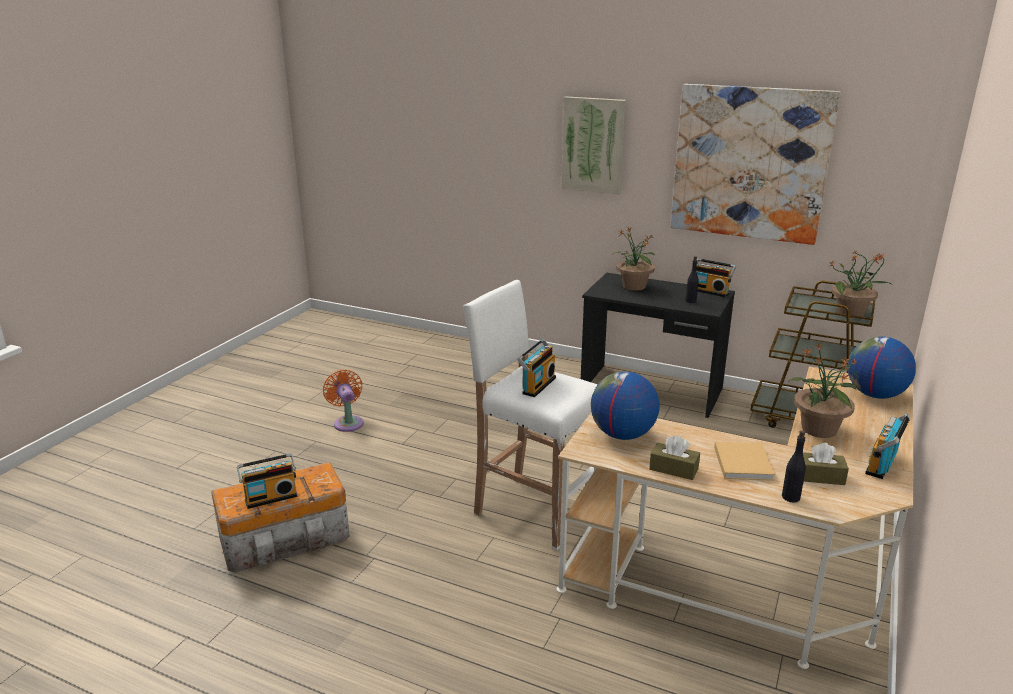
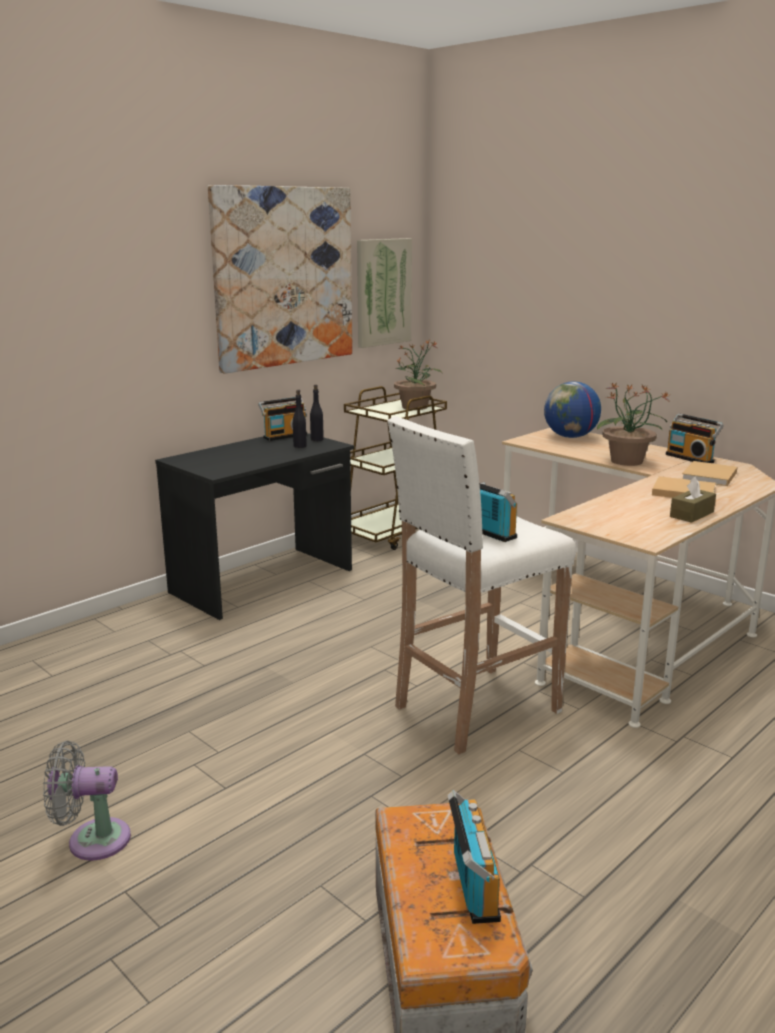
camera: 70 degrees left, 5 degrees down
(348, 422) = (92, 840): orange fan -> grey fan
(593, 145) = (107, 281): picture -> picture (383, 292)
(622, 435) = (616, 520): globe -> none
(633, 286) = (223, 457): potted plant -> none
(791, 497) = (743, 490): black bottle -> black bottle (317, 439)
(819, 476) = (709, 476): brown tissue box -> beige book

